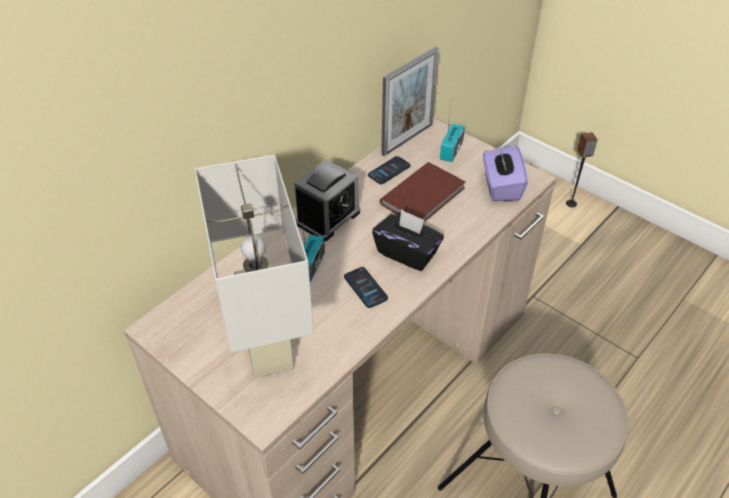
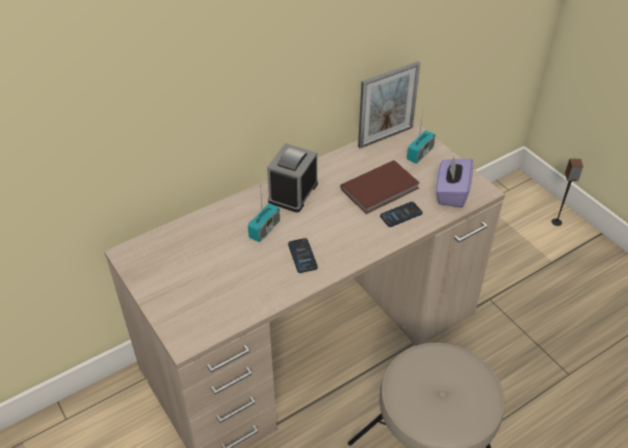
camera: 15 degrees right, 0 degrees up
(267, 344) = (208, 284): white table lamp -> none
(328, 218) = (293, 192): alarm clock -> alarm clock turned 150 degrees clockwise
(389, 171) = (359, 162): phone -> phone (401, 215)
(407, 253) = (348, 234): black tissue box -> none

